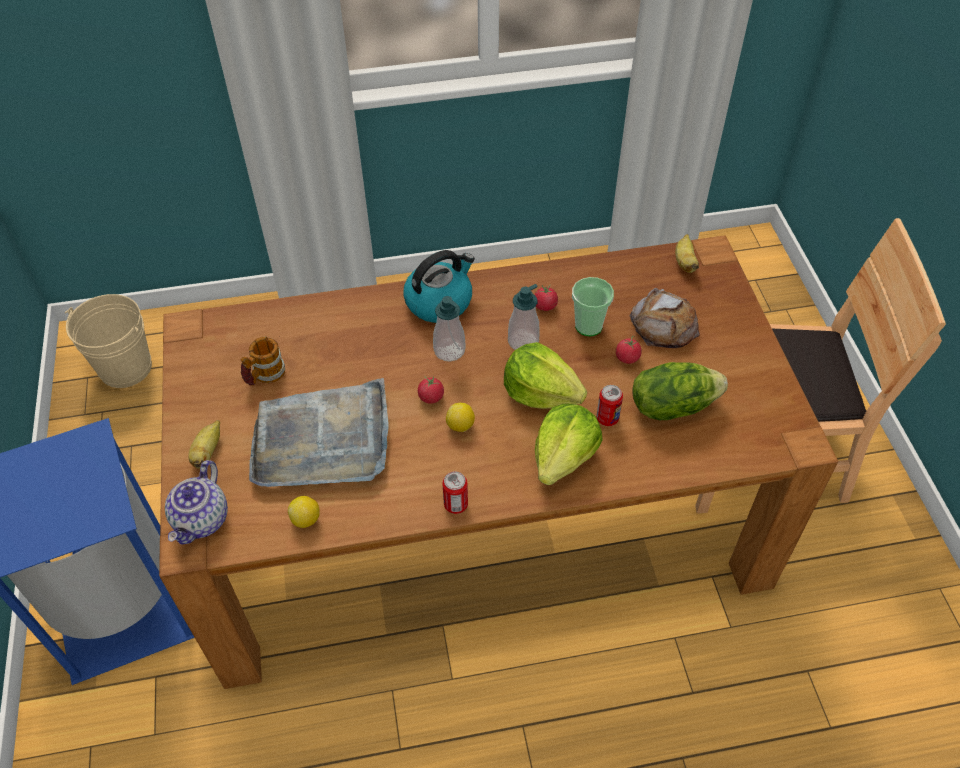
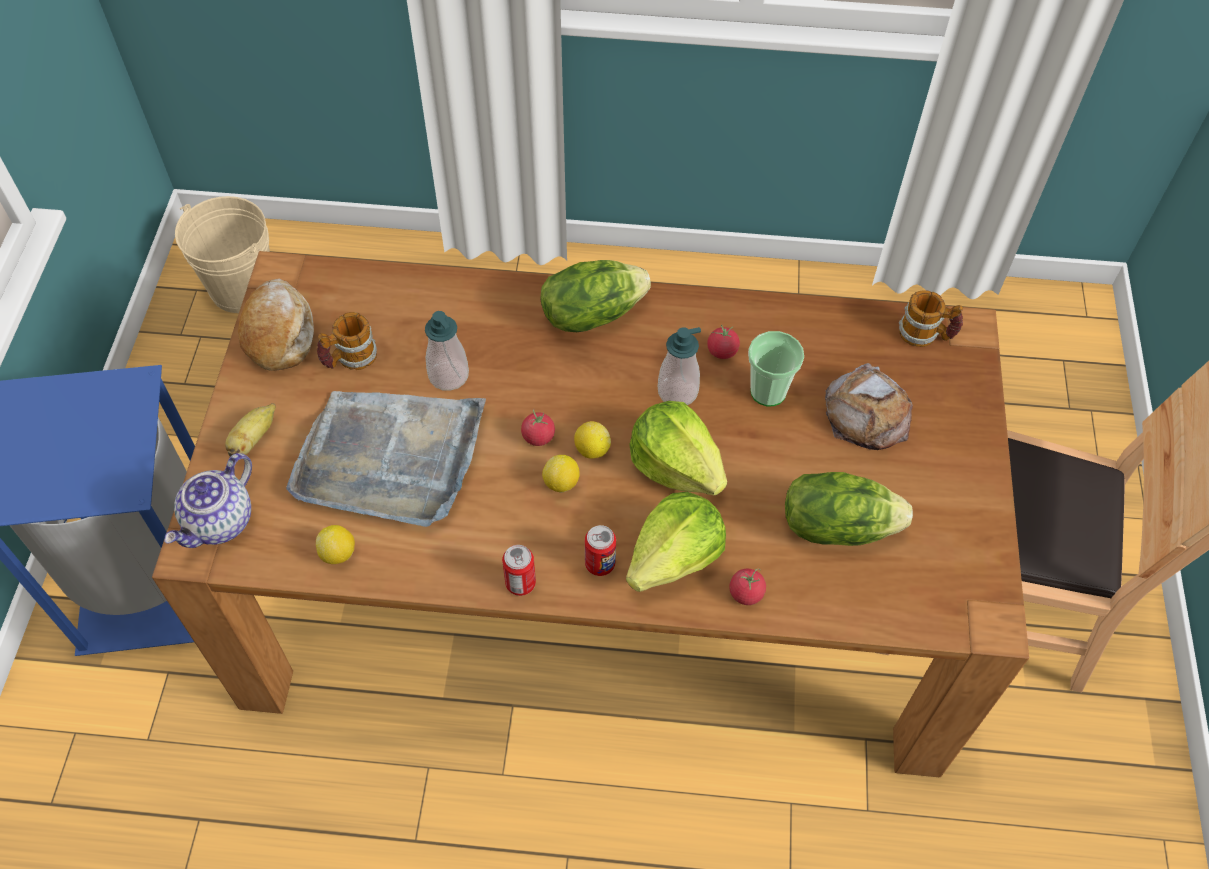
camera: 15 degrees right, 5 degrees up
(201, 370) = (279, 333): none -> bread
(439, 301) = (591, 313): kettle -> lettuce
(449, 350) = (581, 381): soap dispenser -> soap dispenser (448, 375)
(475, 396) = (592, 449): none -> lemon
(607, 418) = (747, 521): can -> can (600, 564)
(627, 358) = (802, 446): tomato -> tomato (746, 593)
(684, 262) = (926, 335): banana -> mug

